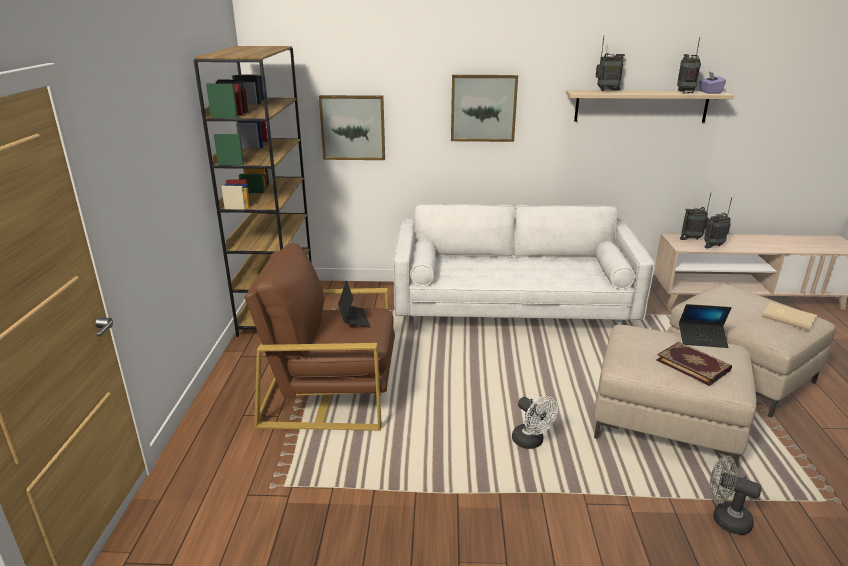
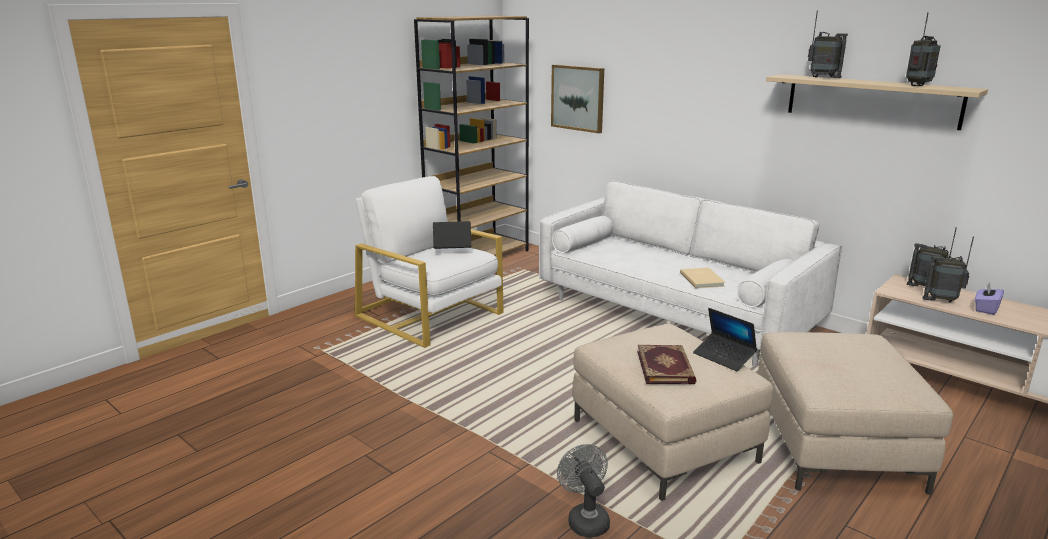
camera: 40 degrees right, 5 degrees down
(330, 392) = (430, 315): brown armchair -> white armchair
(354, 319) = (452, 251): laptop -> laptop turned 120 degrees counterclockwise
(483, 108) = (693, 88): picture -> none
(531, 442) = (518, 400): white fan -> none
(709, 92) = (956, 88): purple tissue box -> purple tissue box (985, 309)
(788, 317) = (882, 378): beige book -> beige book (702, 279)

